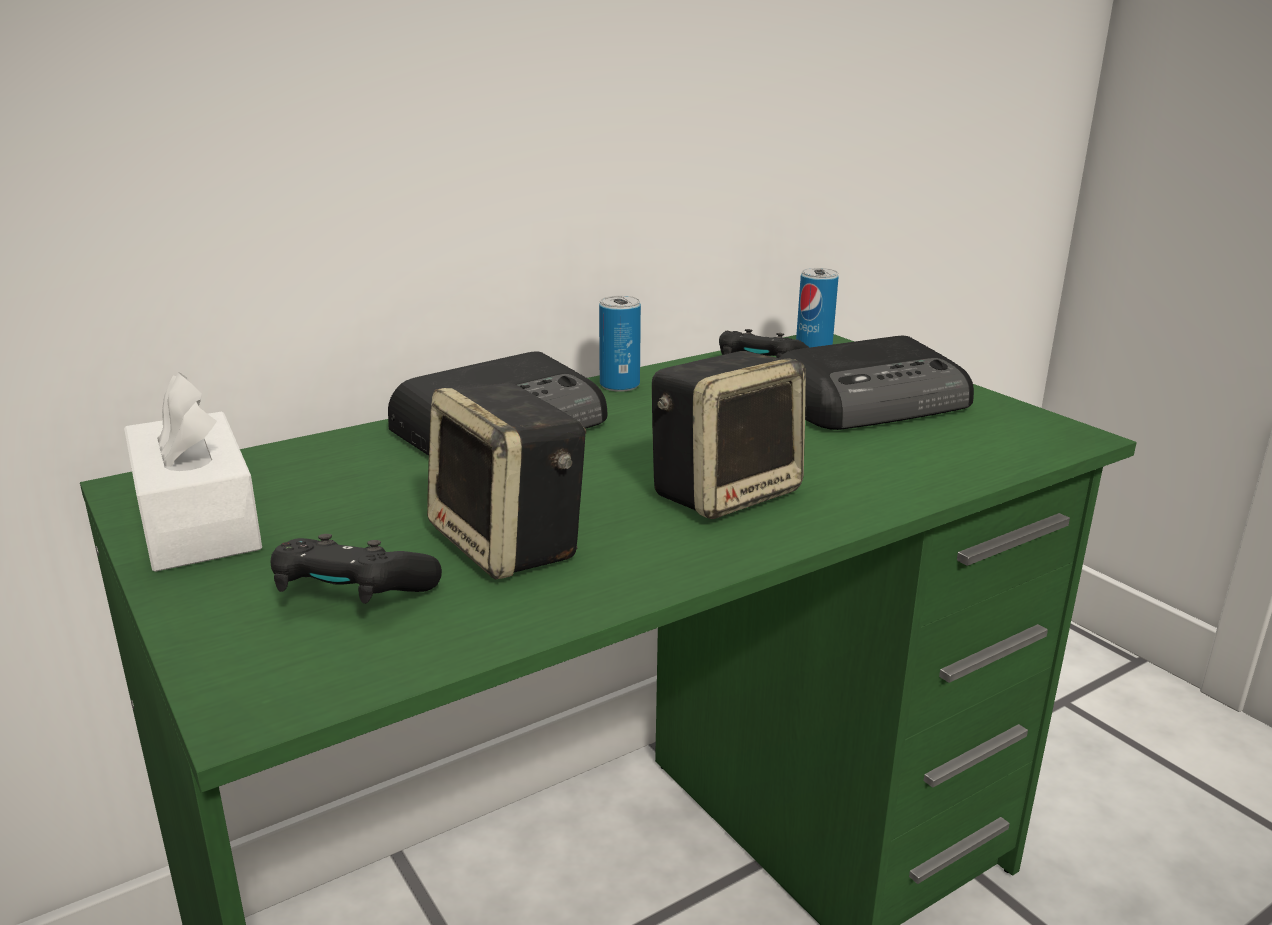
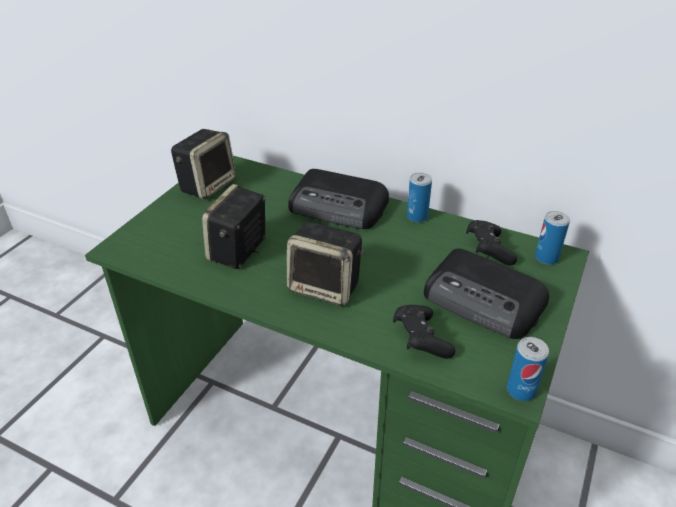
camera: 60 degrees right, 15 degrees up
(197, 521) = (207, 185): white tissue box -> speaker
(353, 598) = (181, 237): black game controller -> black game controller (420, 340)
(1071, 432) = (521, 390): none -> can

